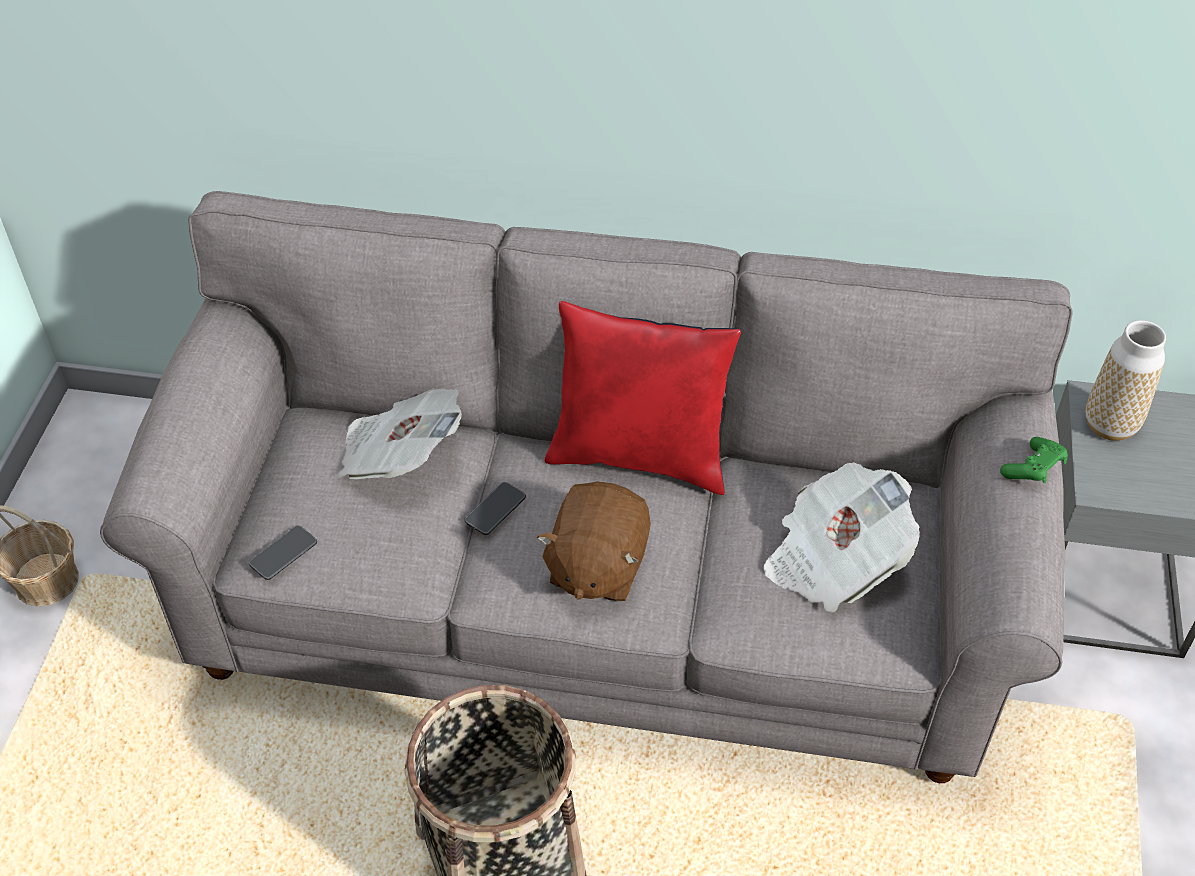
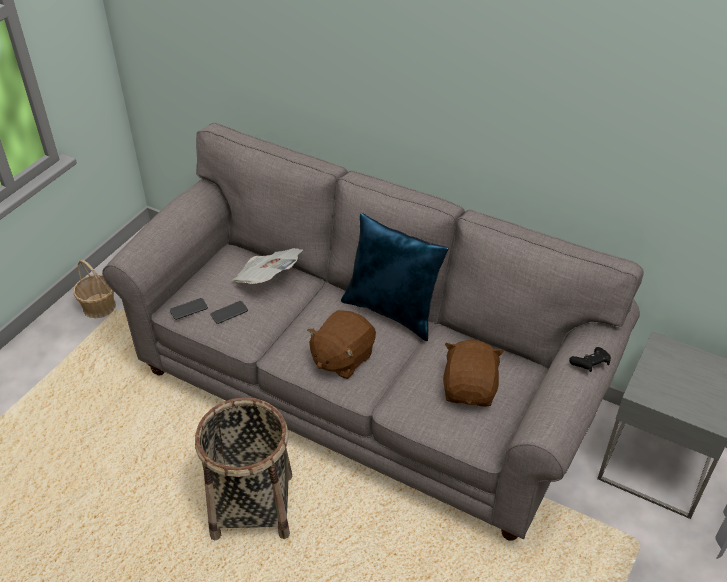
camera: 20 degrees right, 5 degrees down
(495, 509) = (304, 317): phone -> phone (229, 313)
(640, 456) = (392, 311): red pillow -> blue pillow
(834, 560) = (470, 389): newspaper -> brown plush toy
(1033, 470) = (590, 364): green game controller -> black game controller
(1110, 425) = (665, 361): vase -> none

